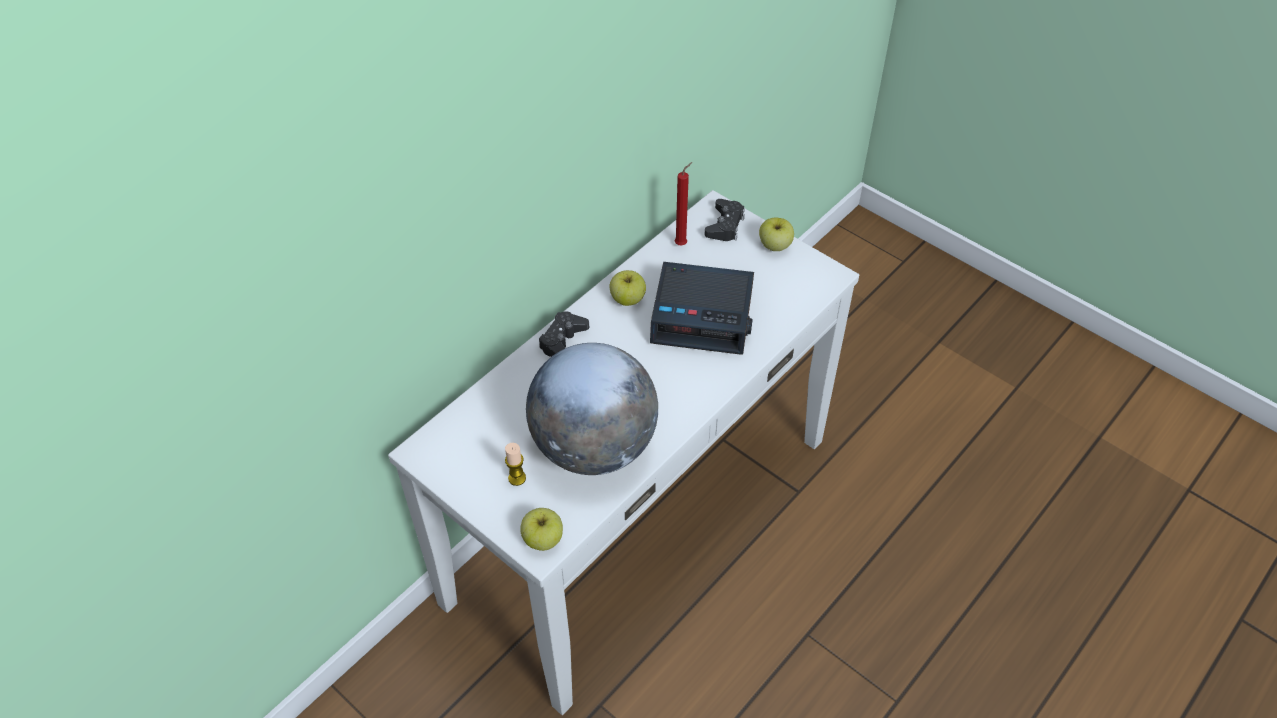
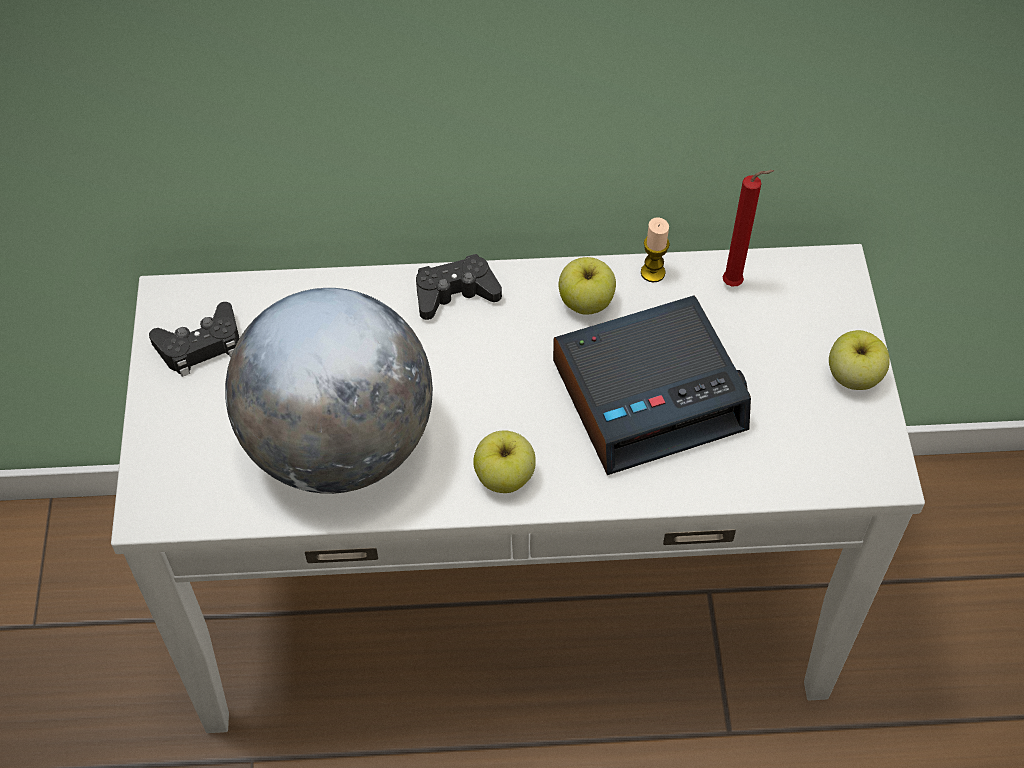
camera: 45 degrees right, 5 degrees up
(517, 478) = (222, 410): candle -> candle (652, 272)
(543, 539) = (166, 501): apple -> apple (505, 477)
(703, 316) = (650, 394): alarm clock -> alarm clock turned 75 degrees counterclockwise
(725, 225) = (819, 301): black game controller -> black game controller (200, 345)

